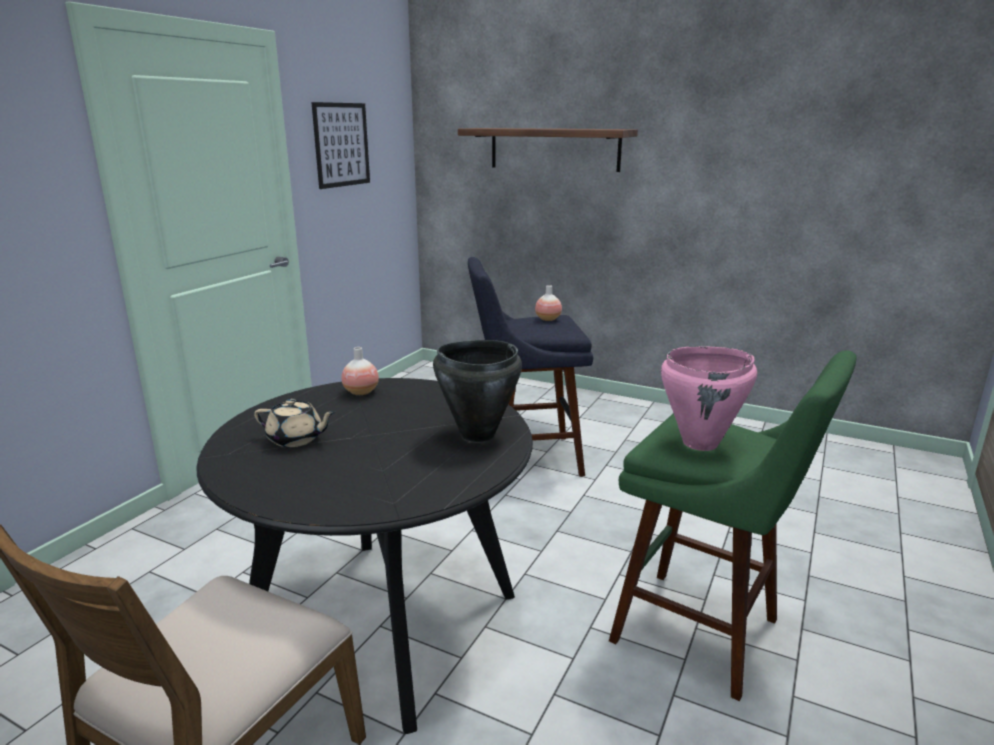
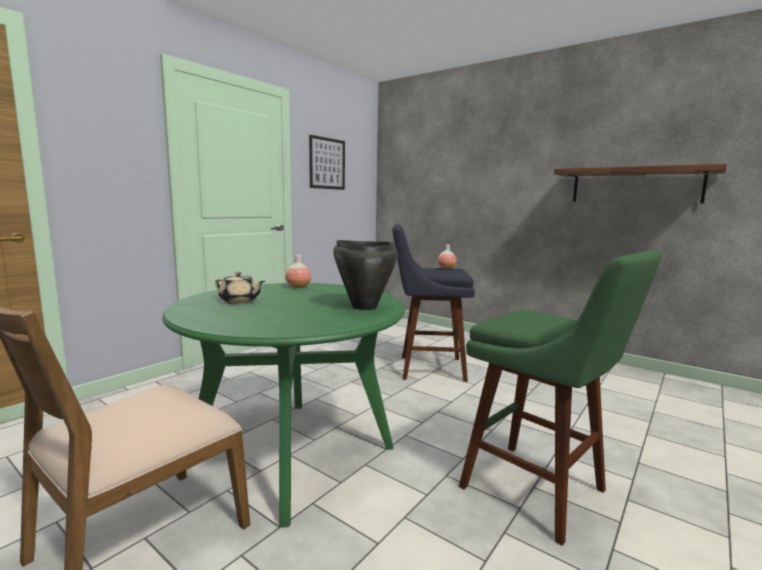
camera: 10 degrees right, 10 degrees down
(384, 622) = (293, 452): black dining table -> green dining table
(554, 149) = (463, 170): shelf -> shelf (635, 186)
(701, 443) = (532, 322): pink cooking pot -> none

